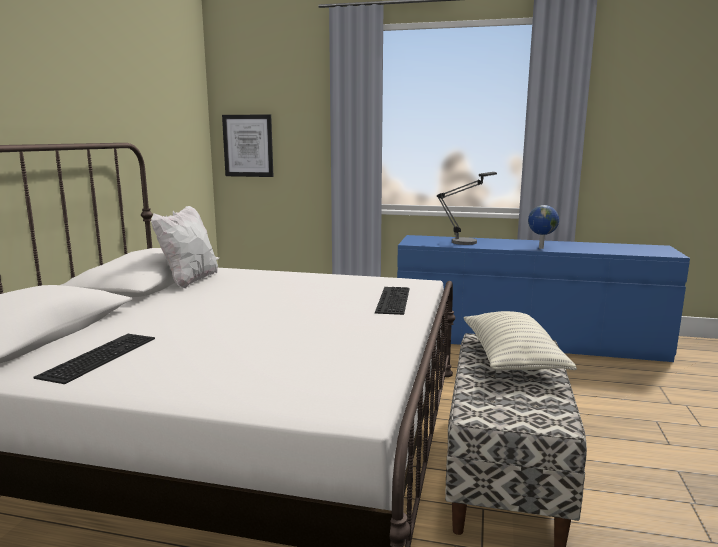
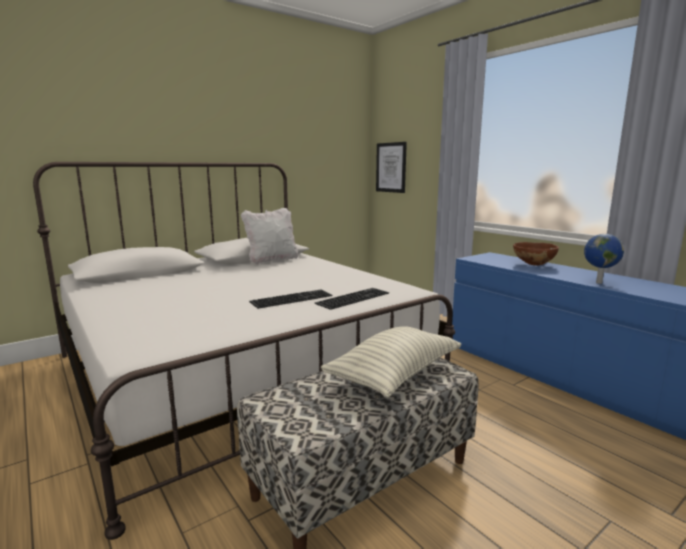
camera: 40 degrees right, 0 degrees up
(98, 356) = (131, 289): keyboard -> keyboard (291, 298)
(468, 241) = (533, 265): table lamp -> brown bowl

